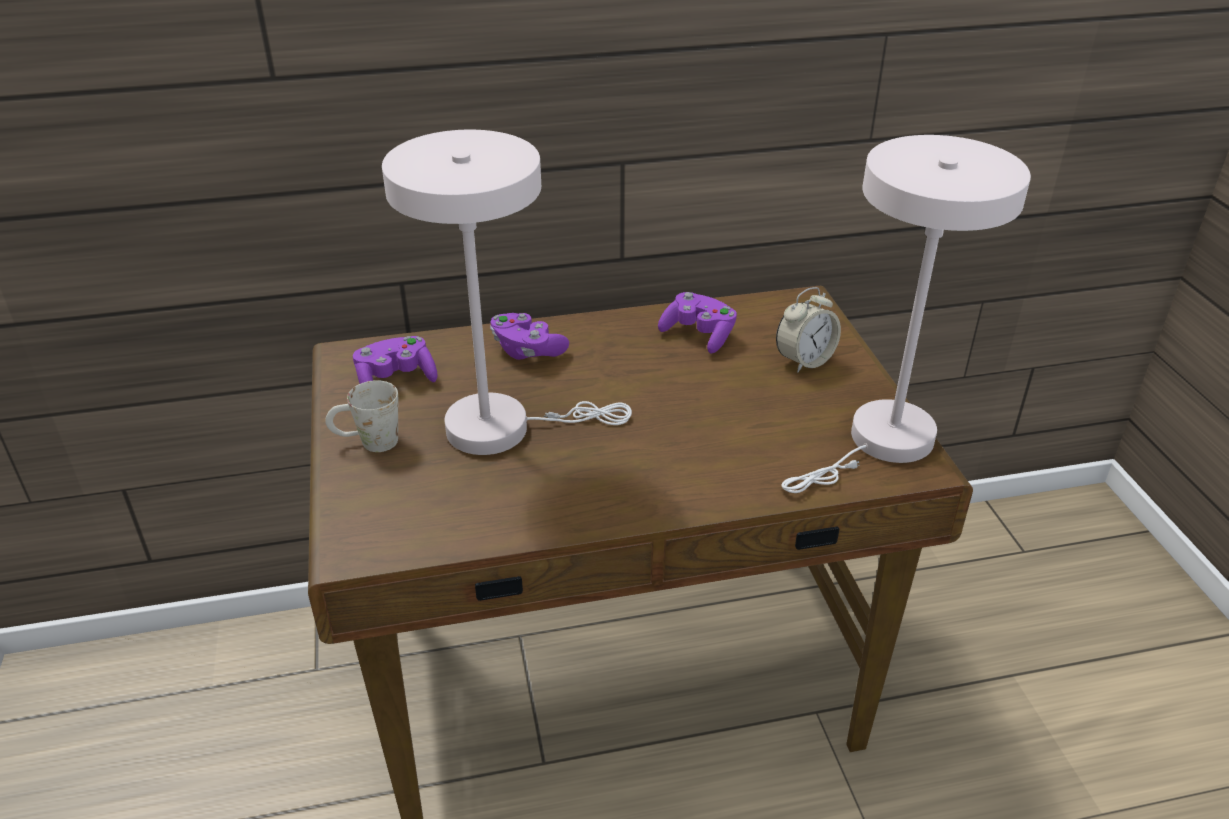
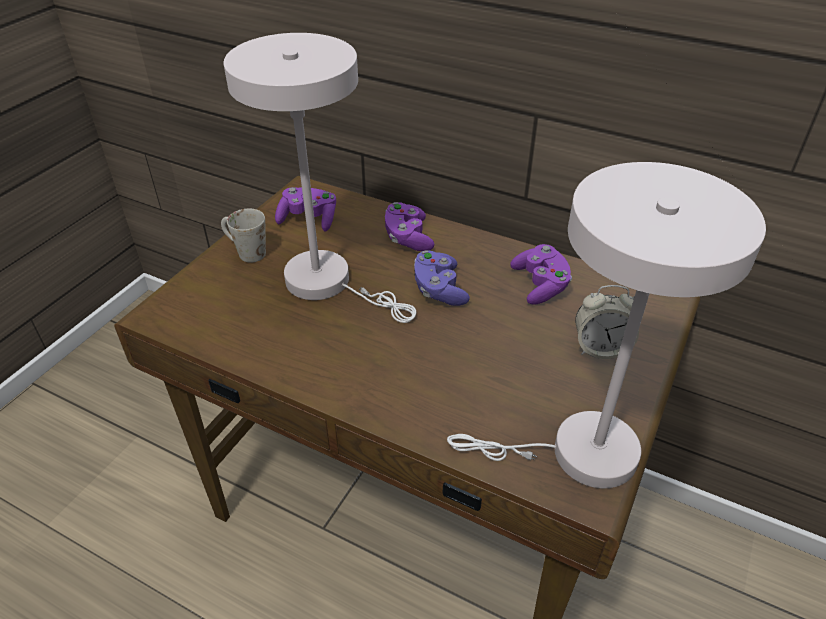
camera: 40 degrees right, 5 degrees up
(617, 381) = (439, 290): none -> purple game controller

